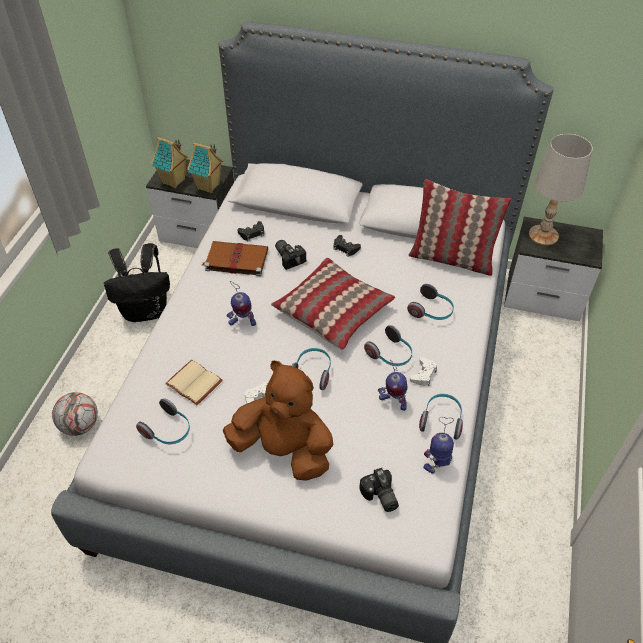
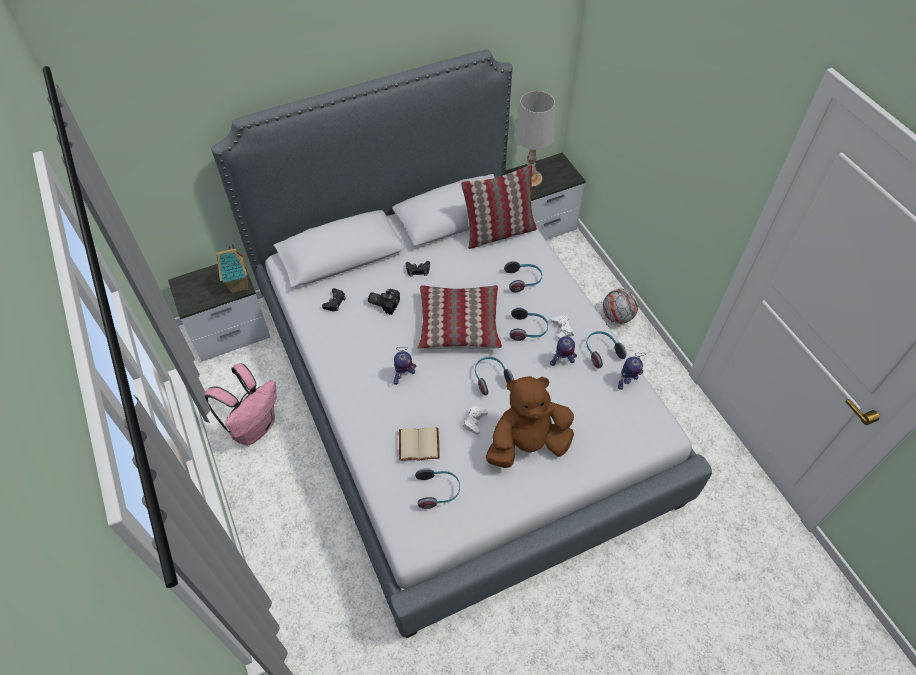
camera: 40 degrees left, 5 degrees up
(80, 425) = (298, 554): football -> football (617, 316)
(146, 310) = (254, 427): black backpack -> pink backpack
(174, 182) = (202, 299): toy house -> none
(235, 260) = (345, 332): brown book -> none
(379, 497) = (615, 429): camera -> none
(438, 463) = (627, 381): toy robot -> toy robot turned 150 degrees counterclockwise

